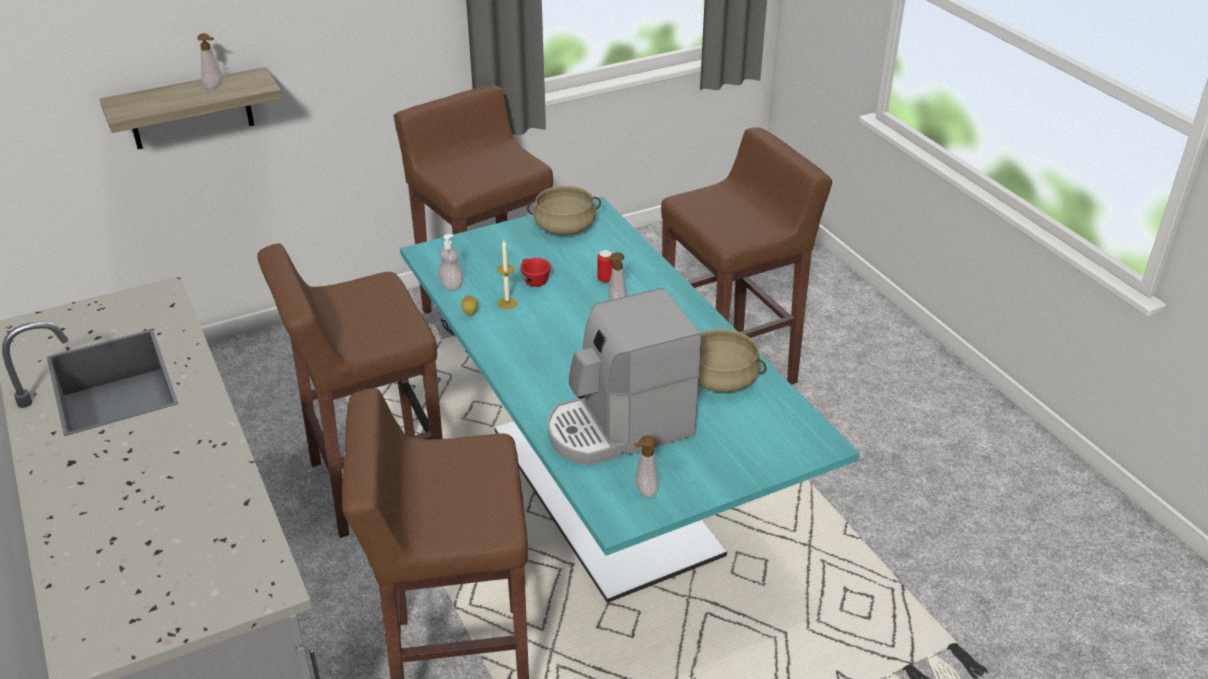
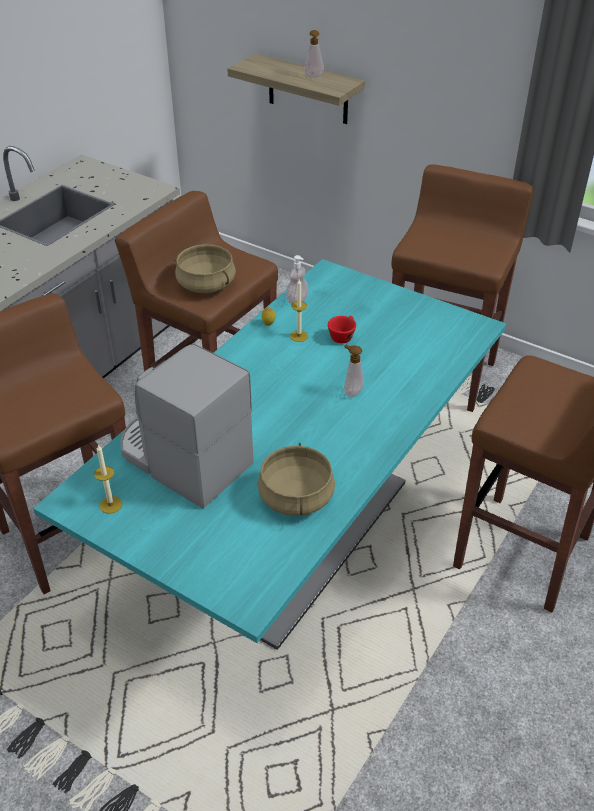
camera: 60 degrees right, 5 degrees up
(565, 227) = (434, 322): beige cooking pot -> beige cooking pot (207, 285)
(605, 279) = (381, 373): can -> none
(644, 492) = (110, 505): soap dispenser -> candle

